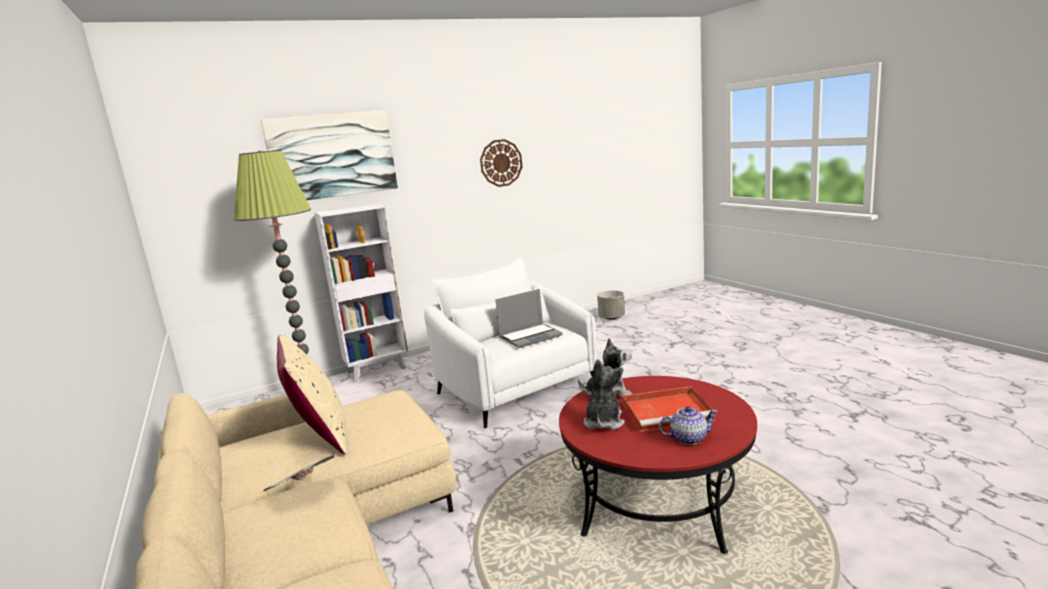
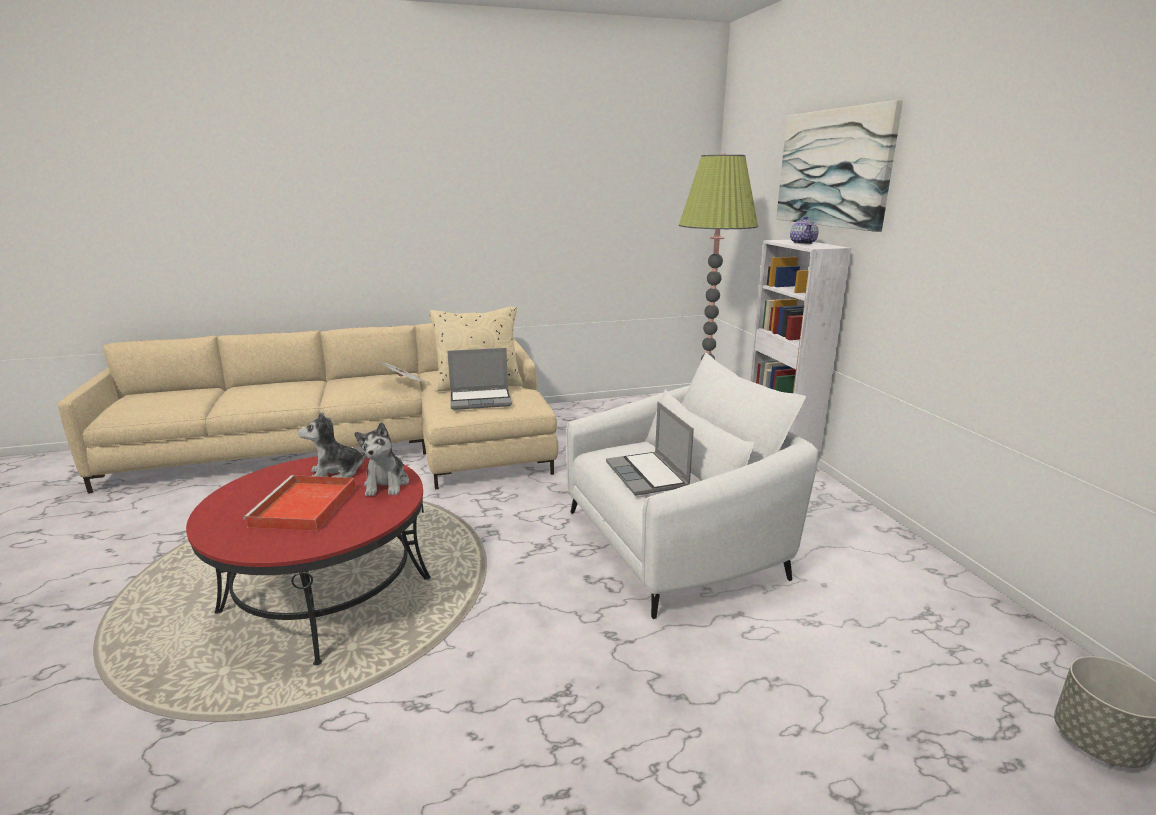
camera: 100 degrees right, 5 degrees up
(384, 417) = (481, 400): none -> laptop
(501, 163) = (1070, 227): wall clock -> none
(604, 422) = (336, 473): plush toy -> plush toy turned 135 degrees clockwise
(688, 438) = (244, 504): teapot -> teapot (803, 243)

